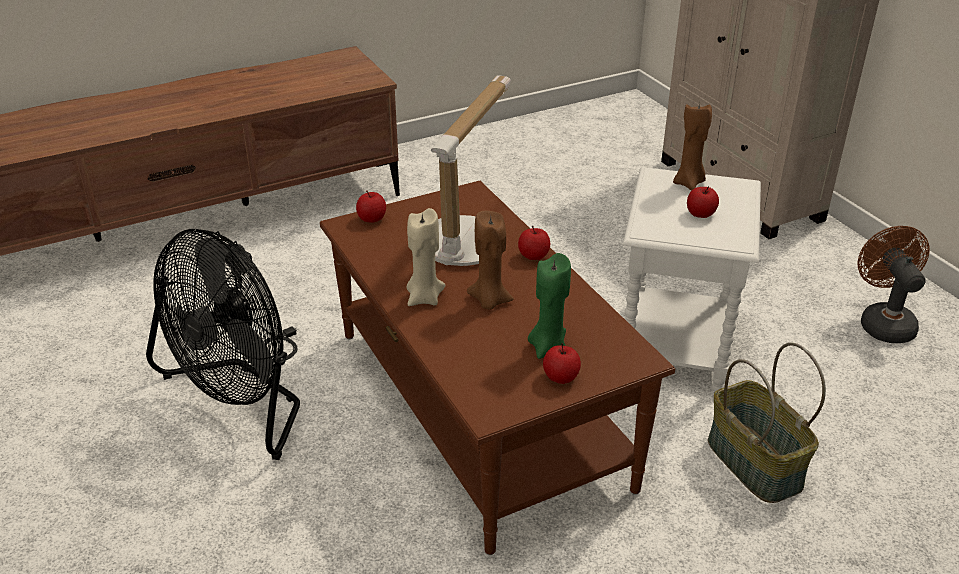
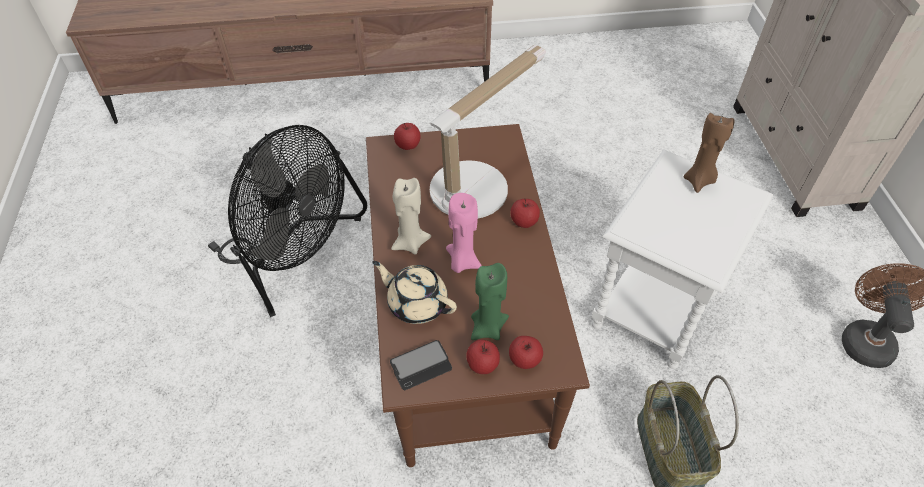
camera: 20 degrees right, 15 degrees up
(244, 394) = (291, 256): black fan -> black fan turned 120 degrees counterclockwise
(461, 344) = (416, 303): none -> beige teapot
(489, 301) = (462, 262): brown candle -> pink candle
(497, 393) = (421, 366): none -> phone
(700, 214) = (691, 222): apple -> apple (524, 360)

